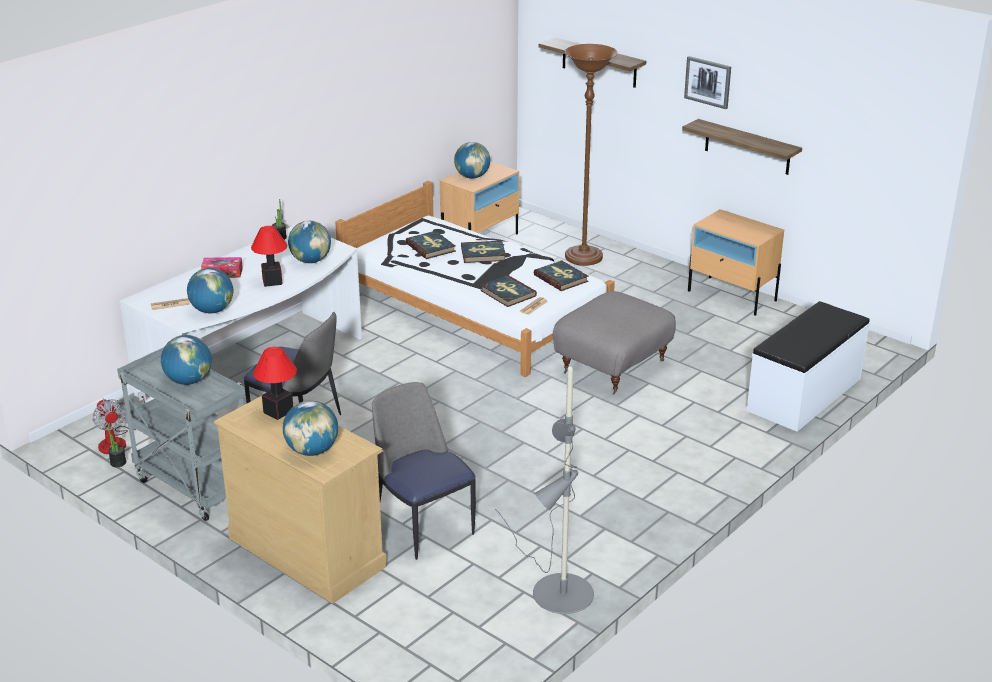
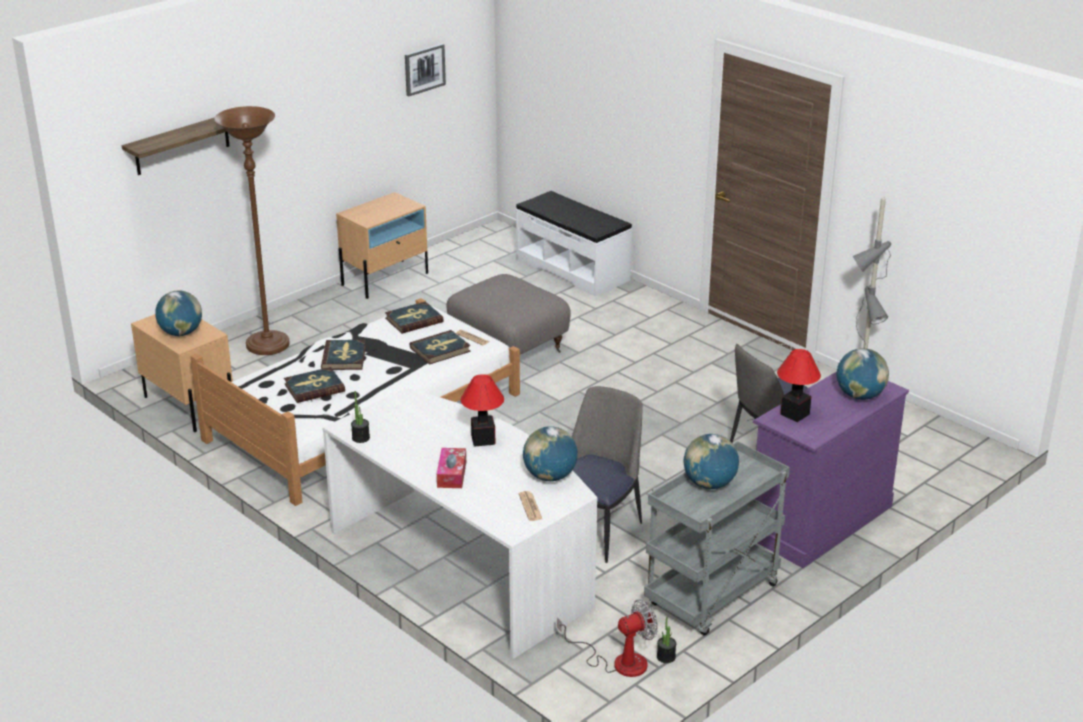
camera: 85 degrees left, 0 degrees up
(307, 551) = (819, 521): beige dresser -> purple dresser
(311, 261) = (433, 416): globe -> none
(708, 82) = (303, 96): picture -> picture (424, 69)
(747, 147) = (349, 137): shelf -> none

